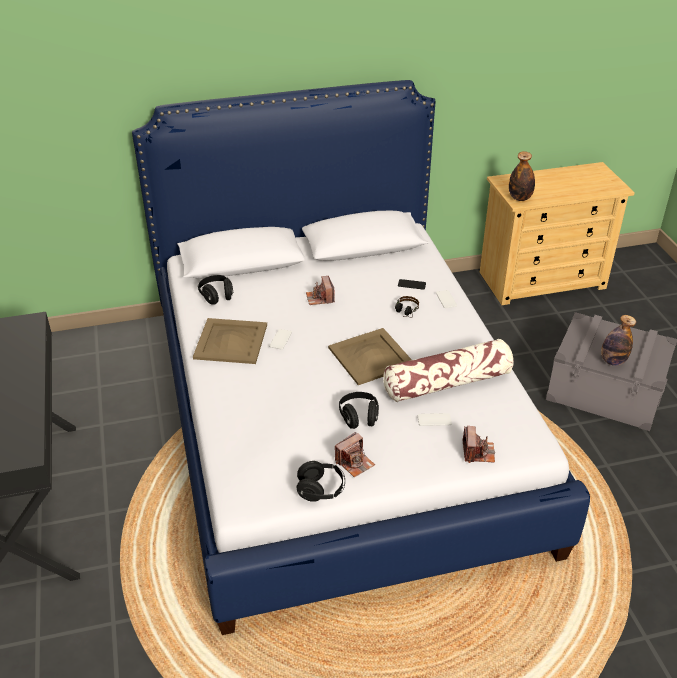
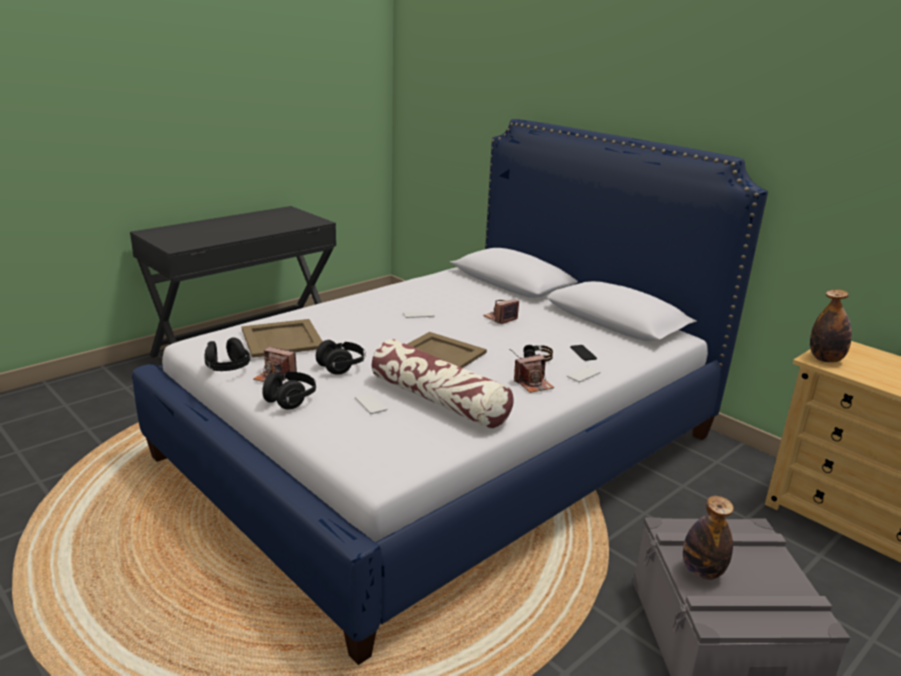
camera: 60 degrees right, 15 degrees down
(217, 296) = (450, 283): black headphones -> black headphones (290, 400)
(230, 341) = (395, 298): beige tray -> beige tray (282, 338)
(478, 452) = (337, 436): camera -> camera (533, 384)

